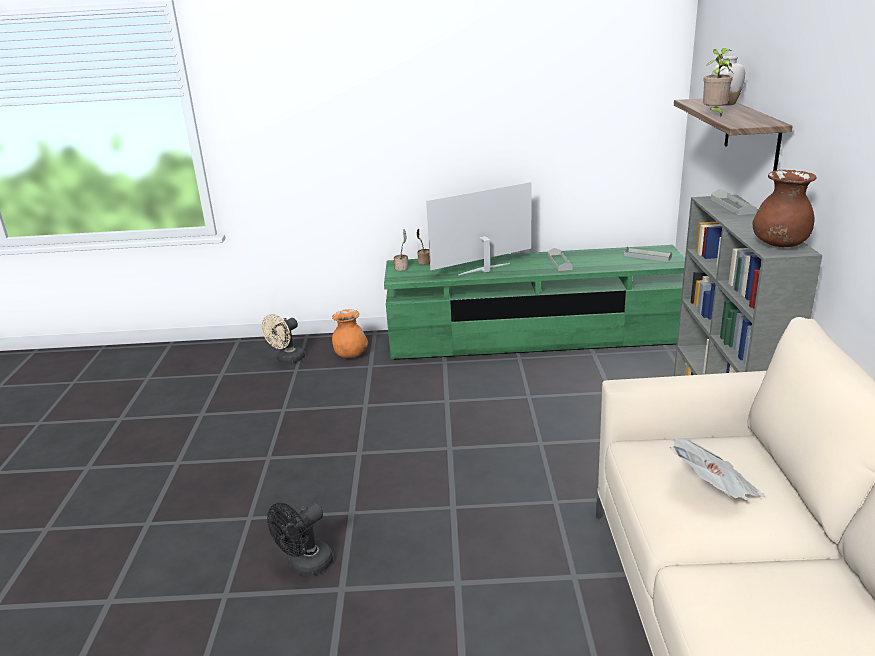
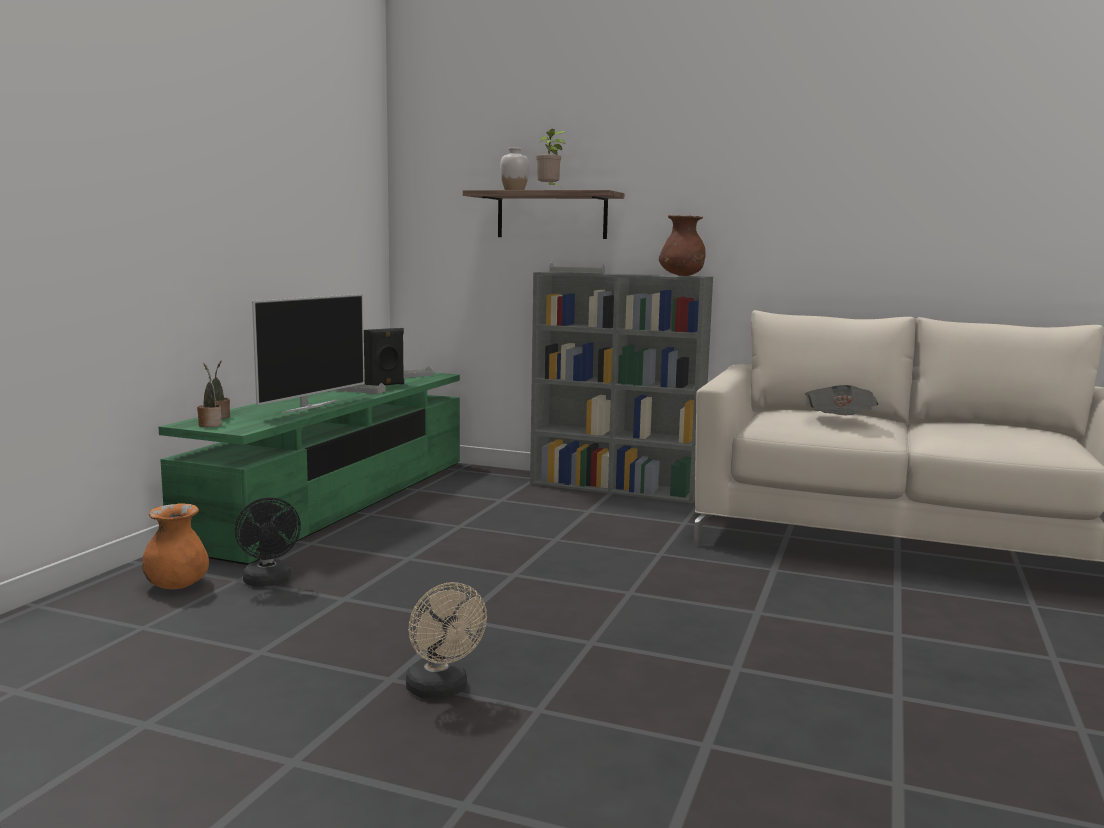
camera: 70 degrees left, 15 degrees down
(287, 360) = (91, 629): beige fan -> beige fan (441, 690)
(305, 565) = (679, 683): black fan -> black fan (269, 582)
(484, 269) = (309, 406): television -> television turned 150 degrees counterclockwise
(595, 262) = (385, 385): none -> black speaker

